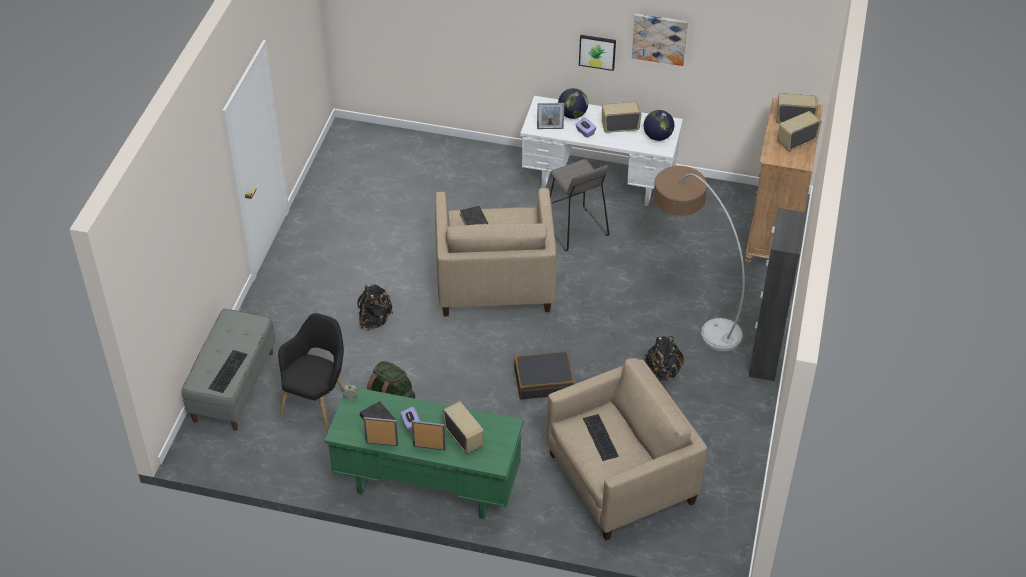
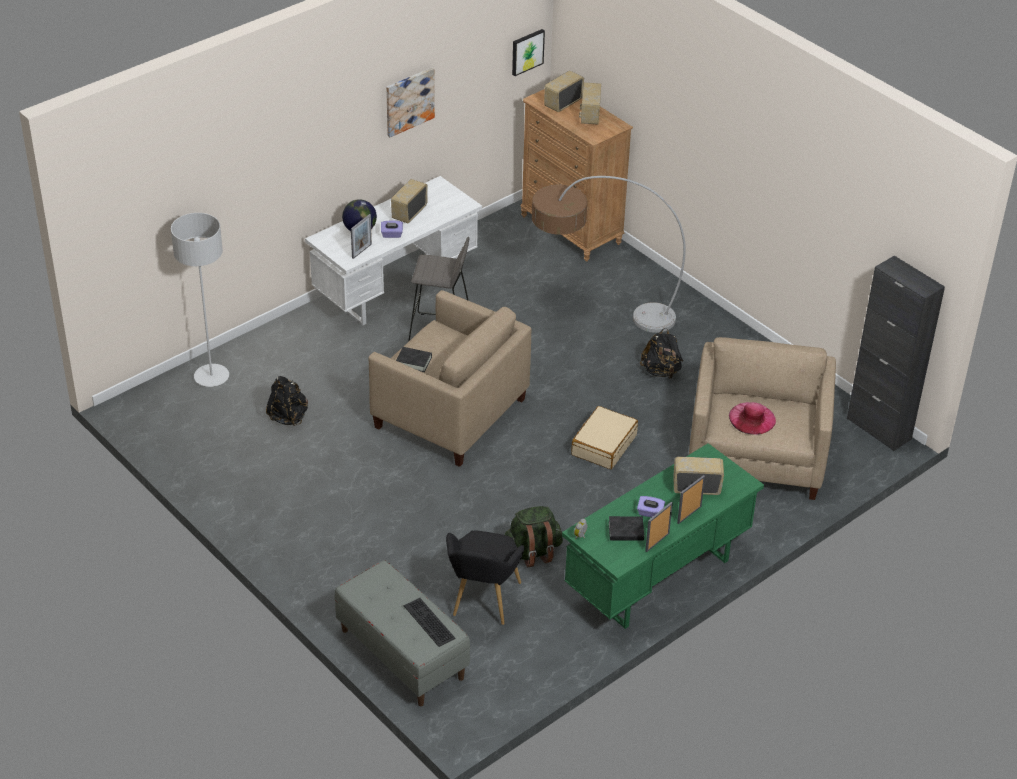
camera: 55 degrees left, 5 degrees down
(317, 401) = (483, 602): black armchair -> black armchair turned 135 degrees counterclockwise
(374, 320) = (416, 514): black backpack -> black backpack (288, 416)
(413, 149) = (211, 377): none -> grey floor lamp
(543, 381) = (603, 445): black suitcase -> beige suitcase
(597, 51) = (356, 150): picture -> picture (527, 51)
(599, 437) = (752, 418): keyboard -> pink hat
(658, 136) = (446, 199): globe -> none
(765, 358) = (701, 309): black cabinet -> black cabinet (879, 429)

